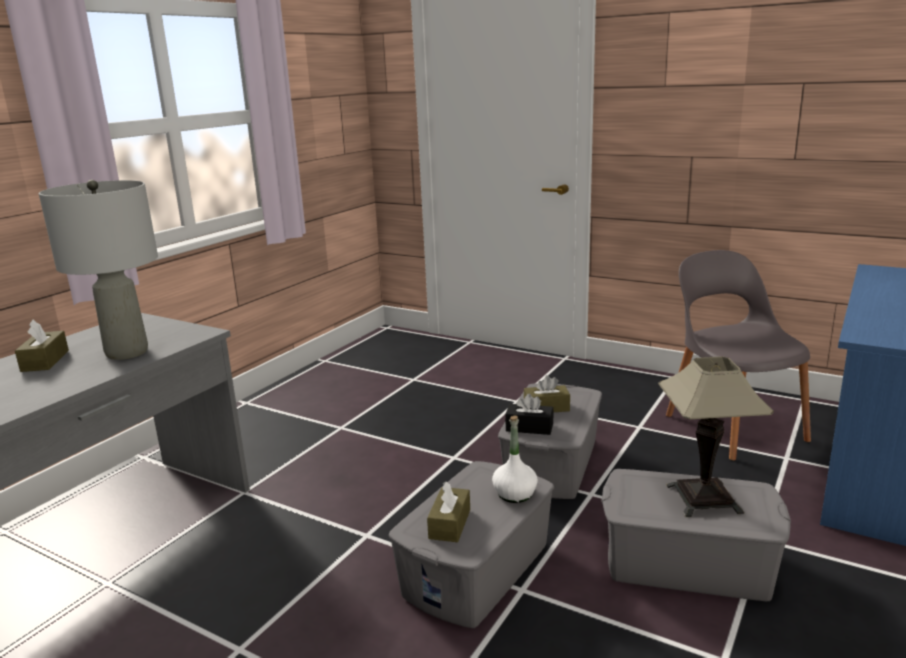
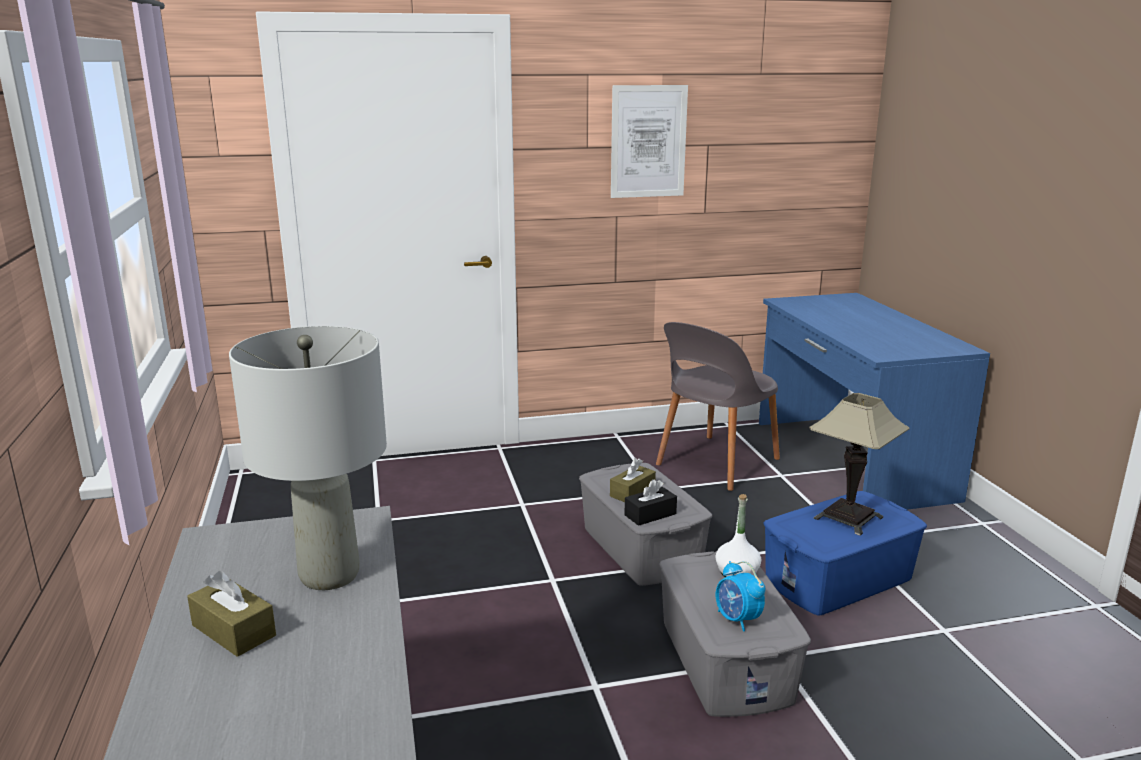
camera: 45 degrees left, 0 degrees up
(450, 524) = (737, 619): brown tissue box -> alarm clock
(688, 564) = (839, 579): grey storage box -> blue storage box
(729, 79) = (648, 141): none -> picture
(732, 426) = (715, 463): grey chair -> grey chair turned 75 degrees counterclockwise

